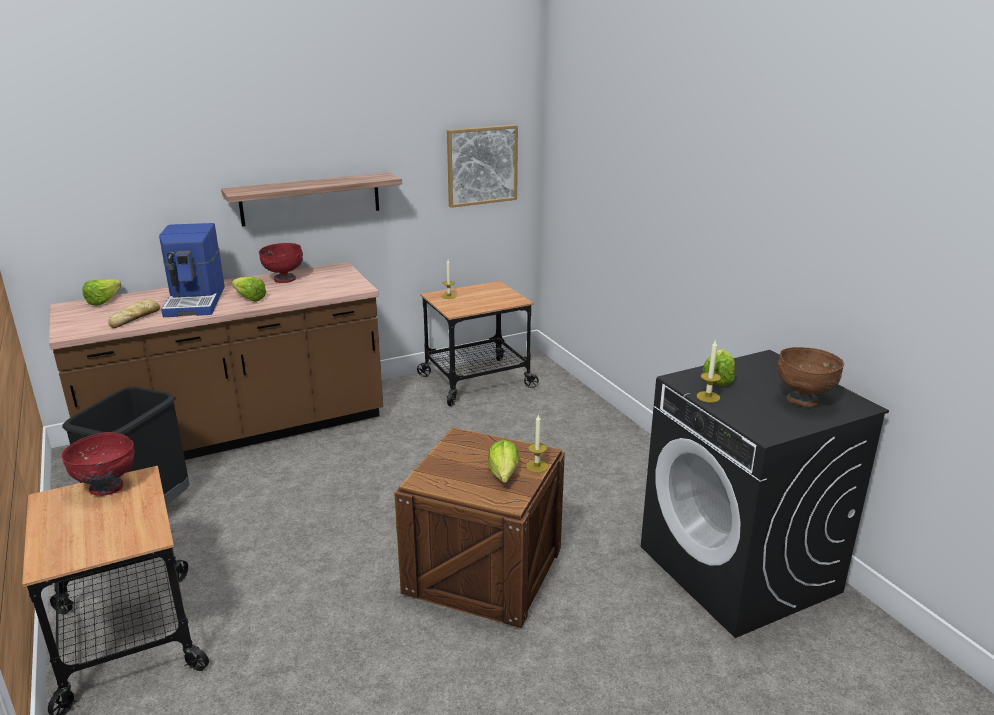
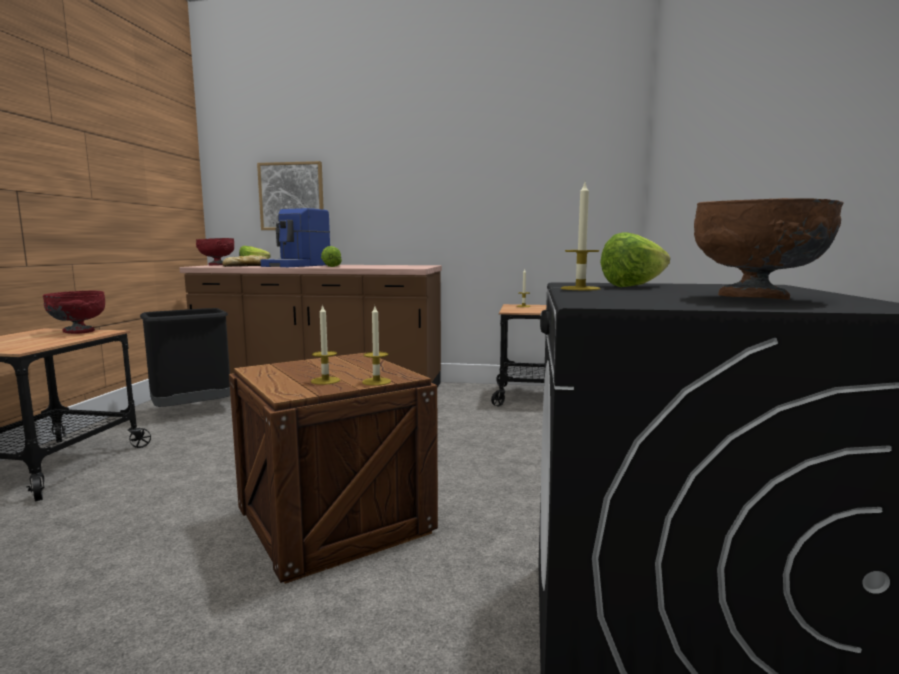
camera: 35 degrees right, 15 degrees down
(284, 279) = (376, 265): red bowl -> red bowl (217, 265)
(310, 199) = (415, 206): shelf -> none
(482, 165) = (577, 190): picture -> picture (291, 196)
(502, 478) = (325, 380): lettuce -> candle

